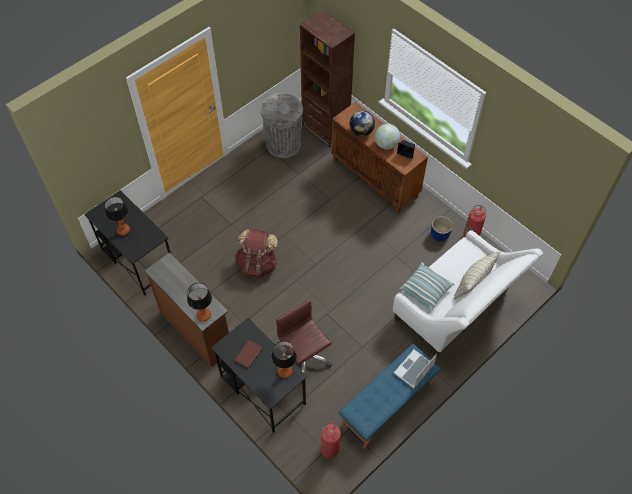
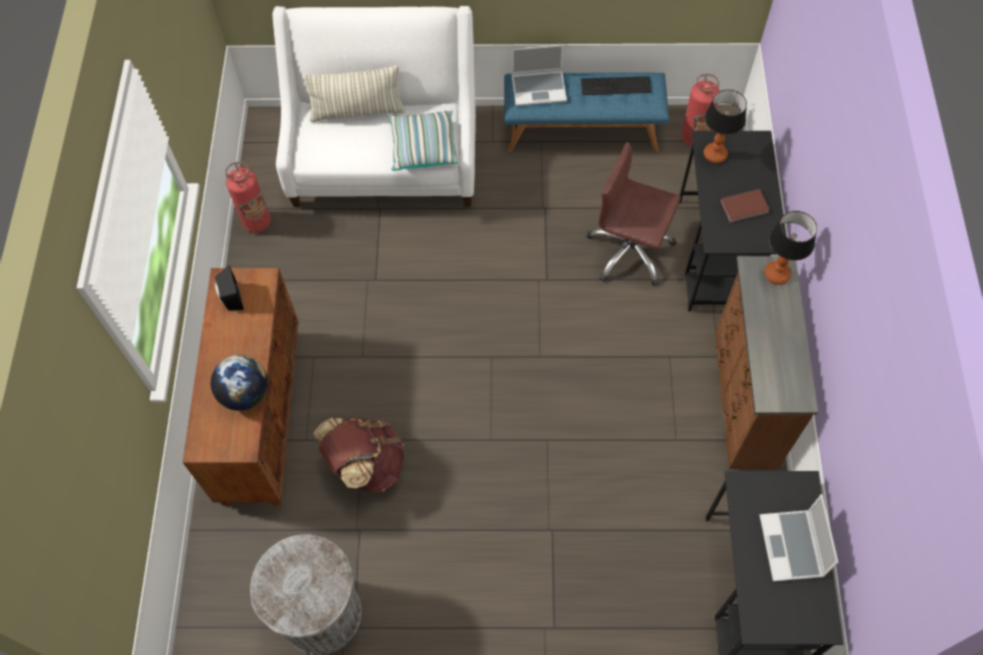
camera: 135 degrees left, 5 degrees up
(123, 230) = (792, 547): table lamp -> laptop
(257, 264) = (573, 425): brown backpack -> brown backpack (366, 465)
(304, 357) = (629, 251): brown office chair -> brown office chair turned 105 degrees clockwise
(325, 129) = (223, 582): brown bookcase -> none
(379, 404) = (616, 87): none -> keyboard
(386, 144) = (239, 338): globe -> none
(440, 235) = (285, 258): blue planter -> none

